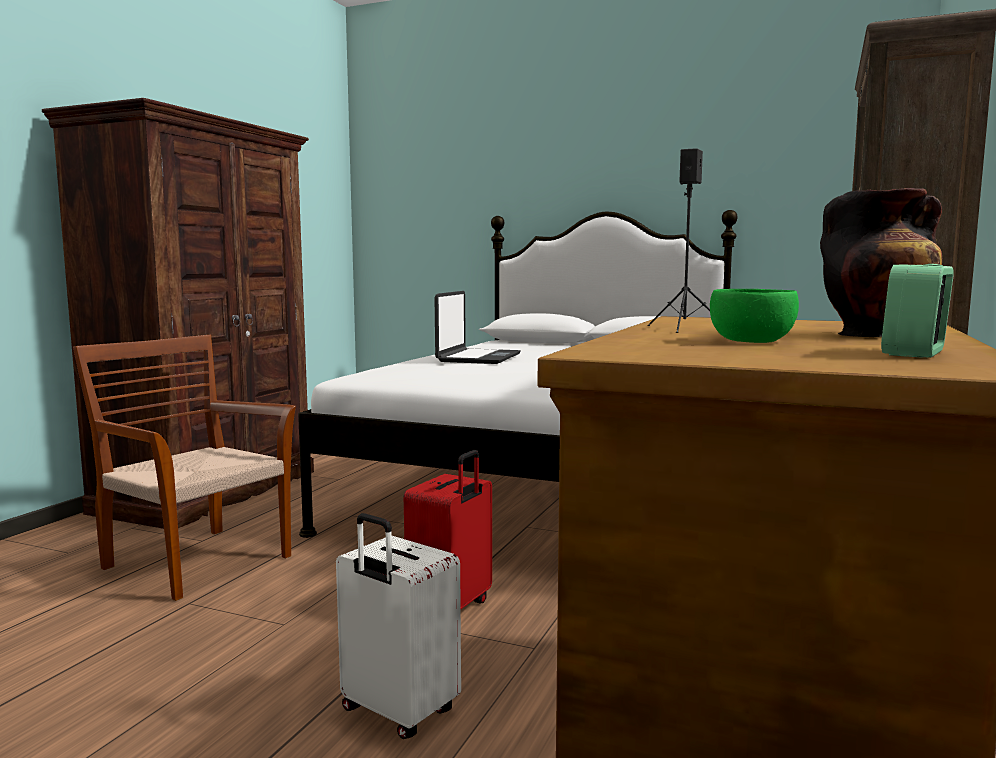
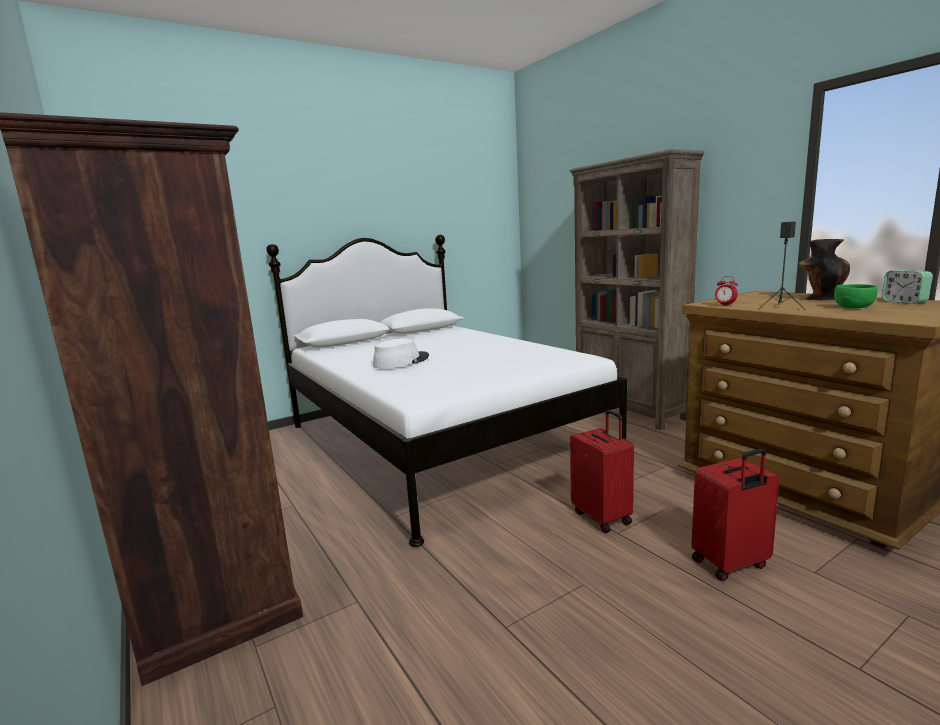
camera: 55 degrees left, 5 degrees up
(197, 561) = (411, 611): brown armchair -> none
(397, 713) = (731, 564): white suitcase -> red suitcase
(478, 358) = (401, 361): laptop -> white hat
(671, 320) = (725, 305): none -> alarm clock

